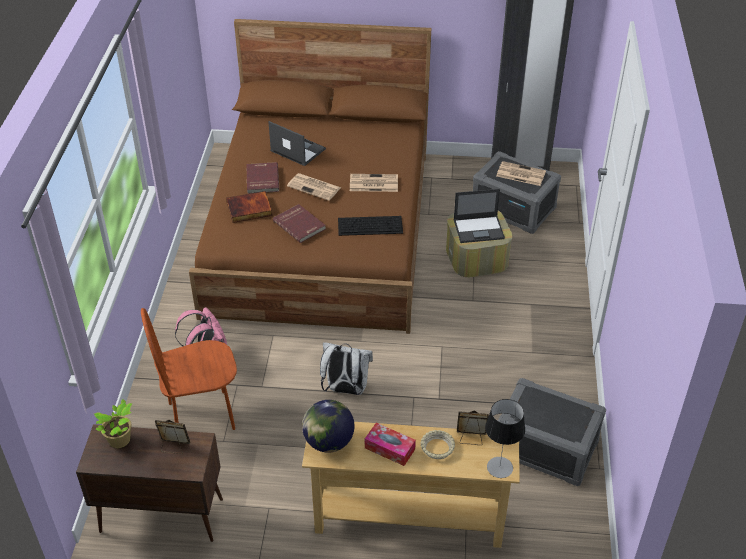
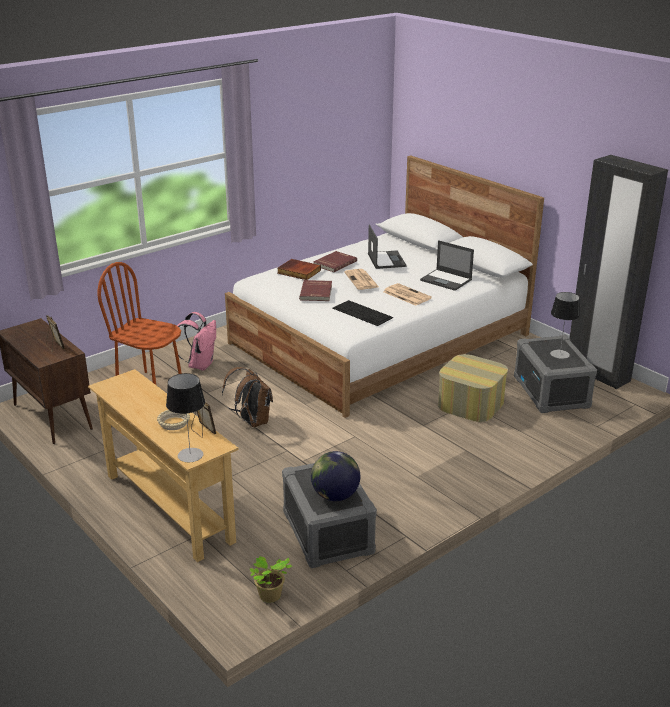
camera: 45 degrees right, 15 degrees down
(120, 441) = (38, 331): potted plant -> potted plant (270, 596)
(322, 231) = (380, 339): brown bed -> white bed
(328, 442) = (122, 384): globe -> globe (335, 495)
(345, 389) = (251, 421): white backpack -> brown backpack
(389, 448) = (147, 406): tissue box -> none
(479, 229) = (472, 371): laptop -> laptop (446, 280)
(520, 174) = (560, 354): newspaper -> table lamp

